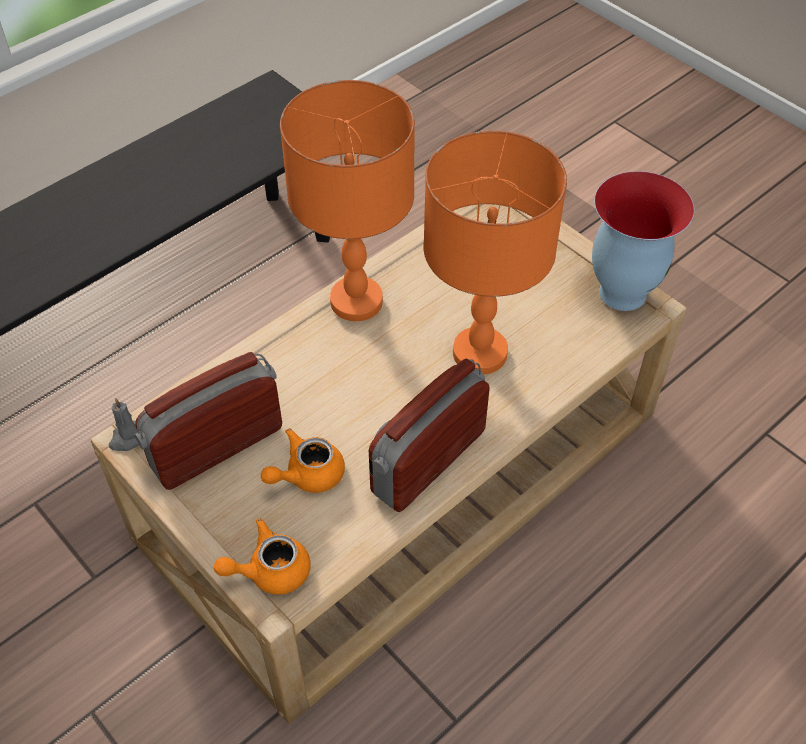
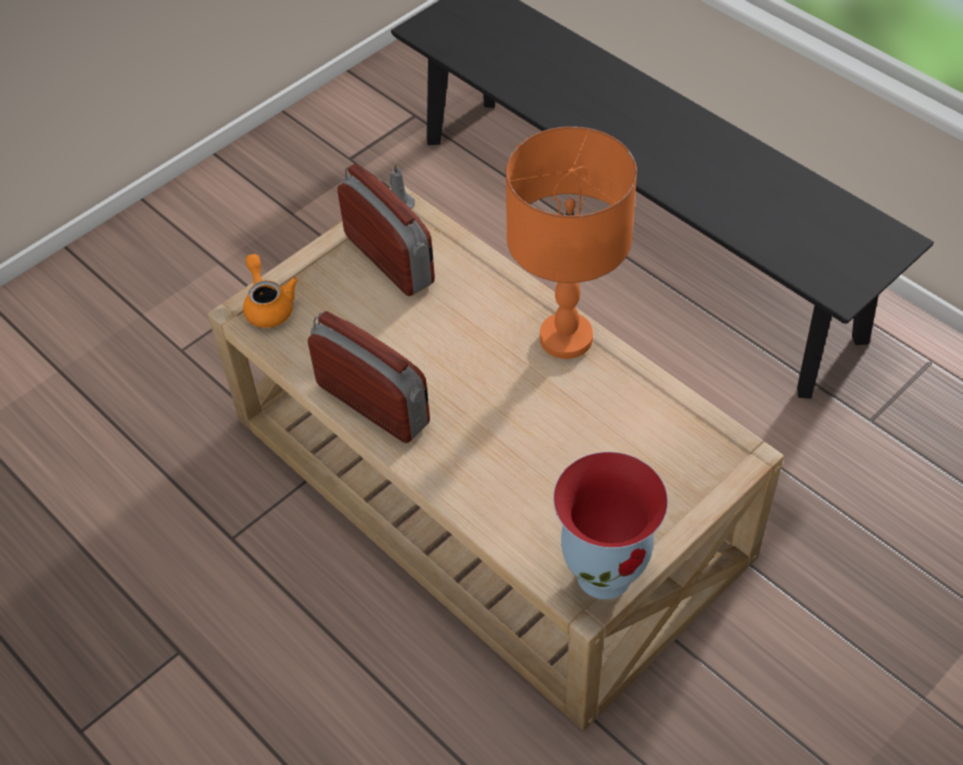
camera: 90 degrees right, 0 degrees up
(307, 475) = (362, 321): orange teapot -> none
(479, 353) = (507, 441): orange table lamp -> none

